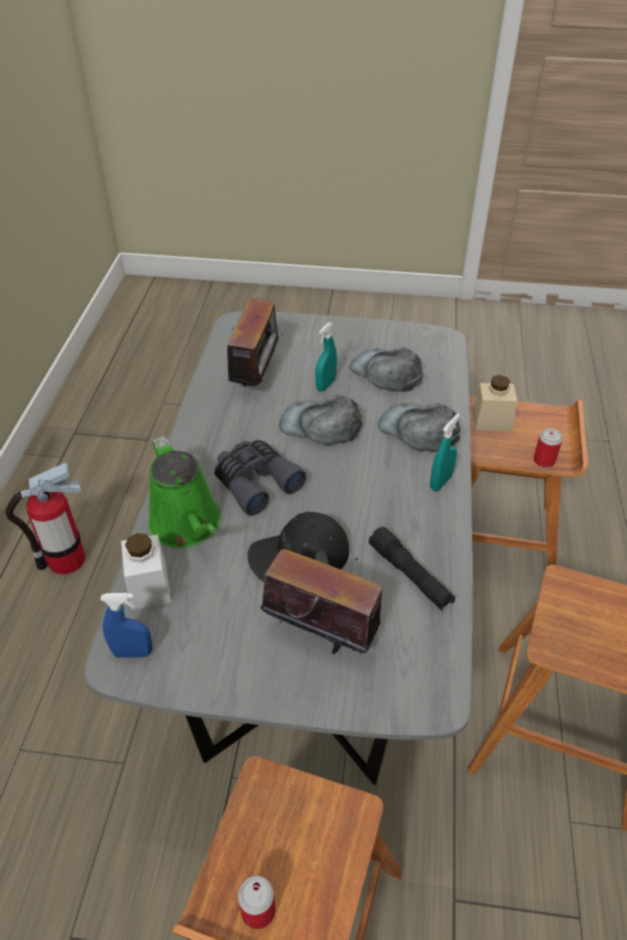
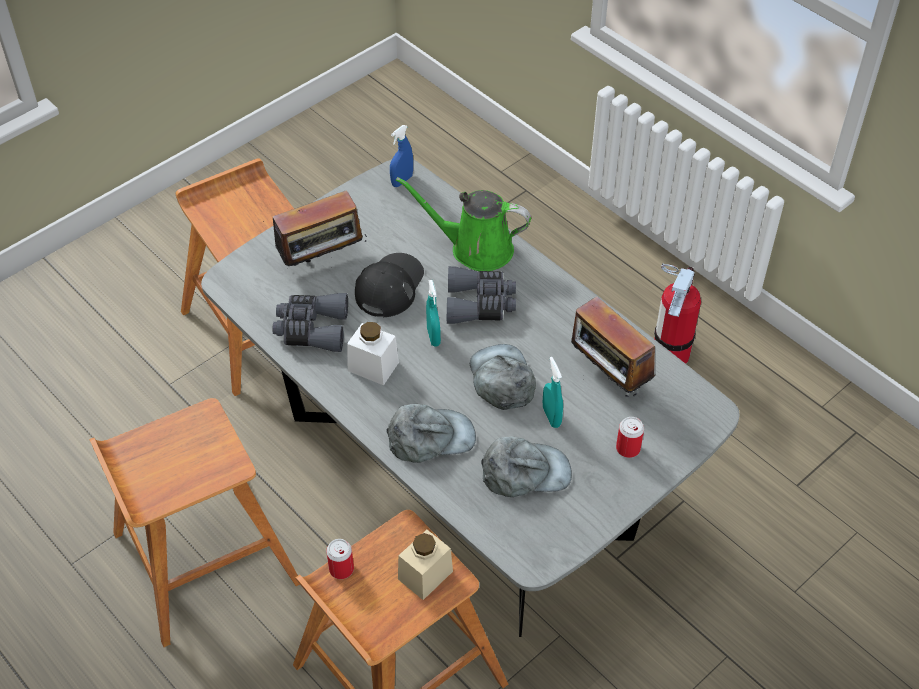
camera: 130 degrees right, 5 degrees up
(149, 586) = (443, 208): white jar -> white jar (373, 366)
(258, 910) = (236, 195): can -> can (628, 448)
(321, 426) = (502, 379): grey cap -> grey cap turned 75 degrees counterclockwise
(410, 575) = (312, 329): black flashlight -> grey binoculars
(441, 482) = (365, 407): turquoise spray bottle -> turquoise spray bottle (433, 336)

